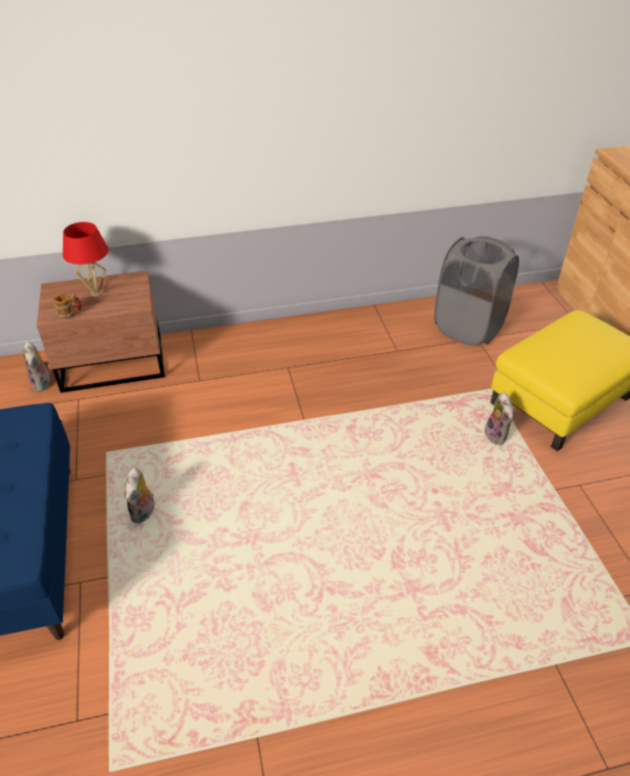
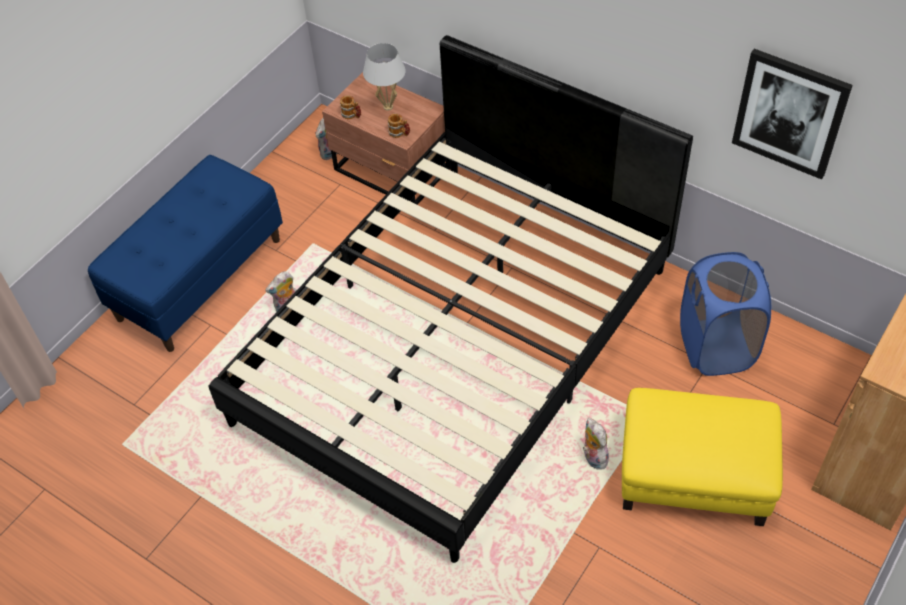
camera: 50 degrees right, 10 degrees up
(96, 293) = (388, 107): red table lamp -> white table lamp
(130, 303) = (399, 133): none -> mug
(315, 438) = (457, 344): none -> black bed
(468, 328) = (716, 347): grey laundry basket -> blue laundry basket
(474, 89) = (790, 113): none -> picture
(497, 436) = (593, 457): plush toy -> plush toy turned 120 degrees clockwise

